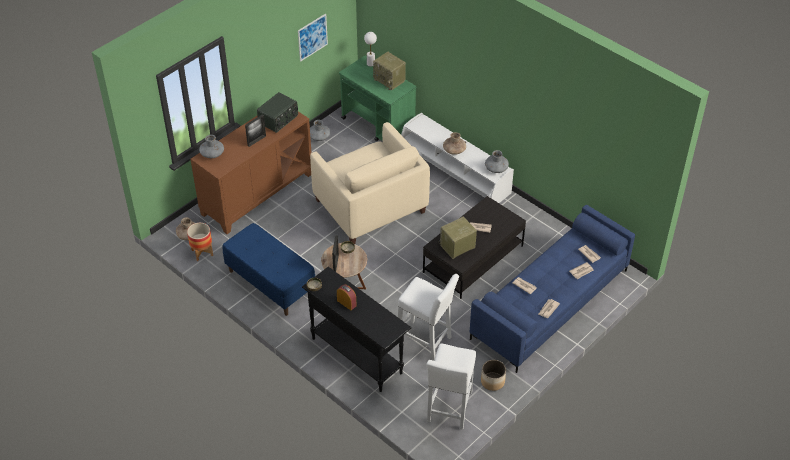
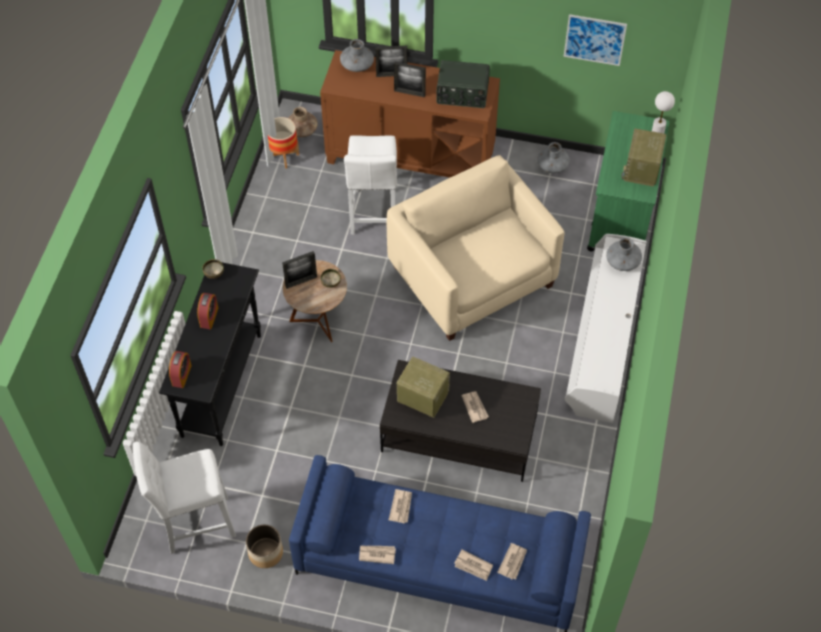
camera: 60 degrees right, 10 degrees up
(235, 142) = (391, 75): none -> picture frame
(270, 283) = (280, 243): blue bench -> none
(369, 206) = (472, 276): beige armchair -> beige armchair turned 120 degrees clockwise
(380, 333) = (181, 375): none -> alarm clock
(426, 341) = (287, 447): white stool -> white stool (373, 215)
(454, 150) = (603, 311): brown vase -> none
(496, 168) = (605, 376): grey vase -> grey vase (622, 261)

